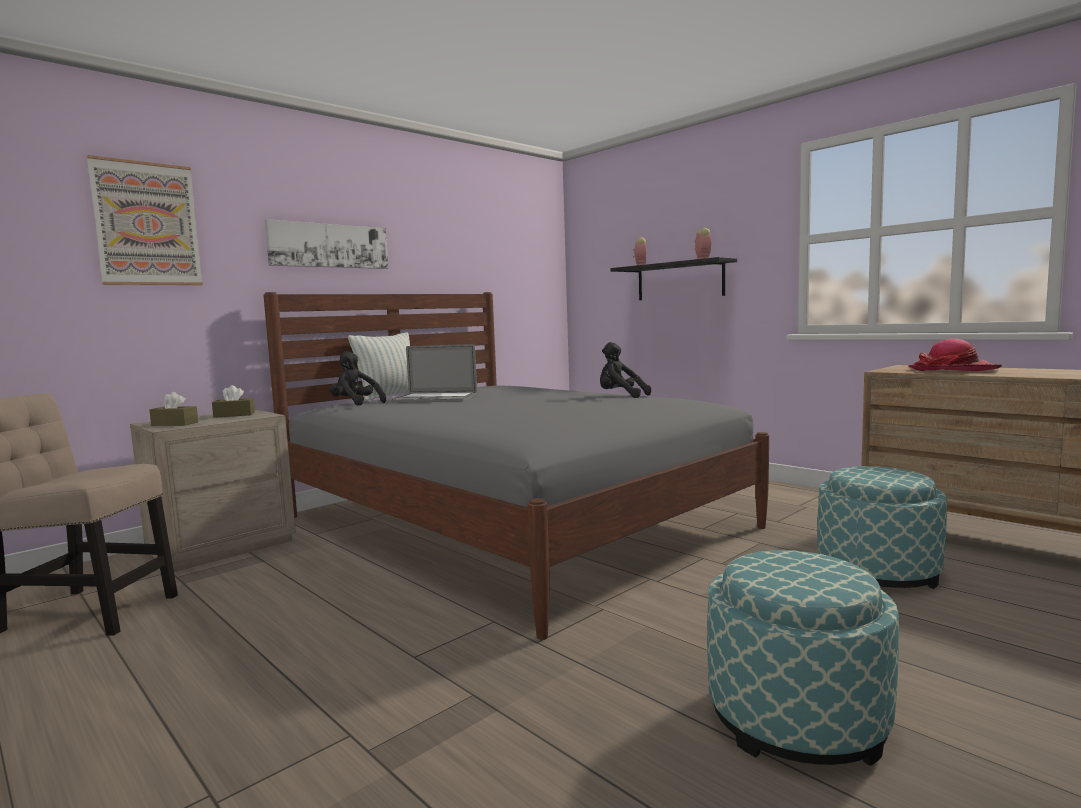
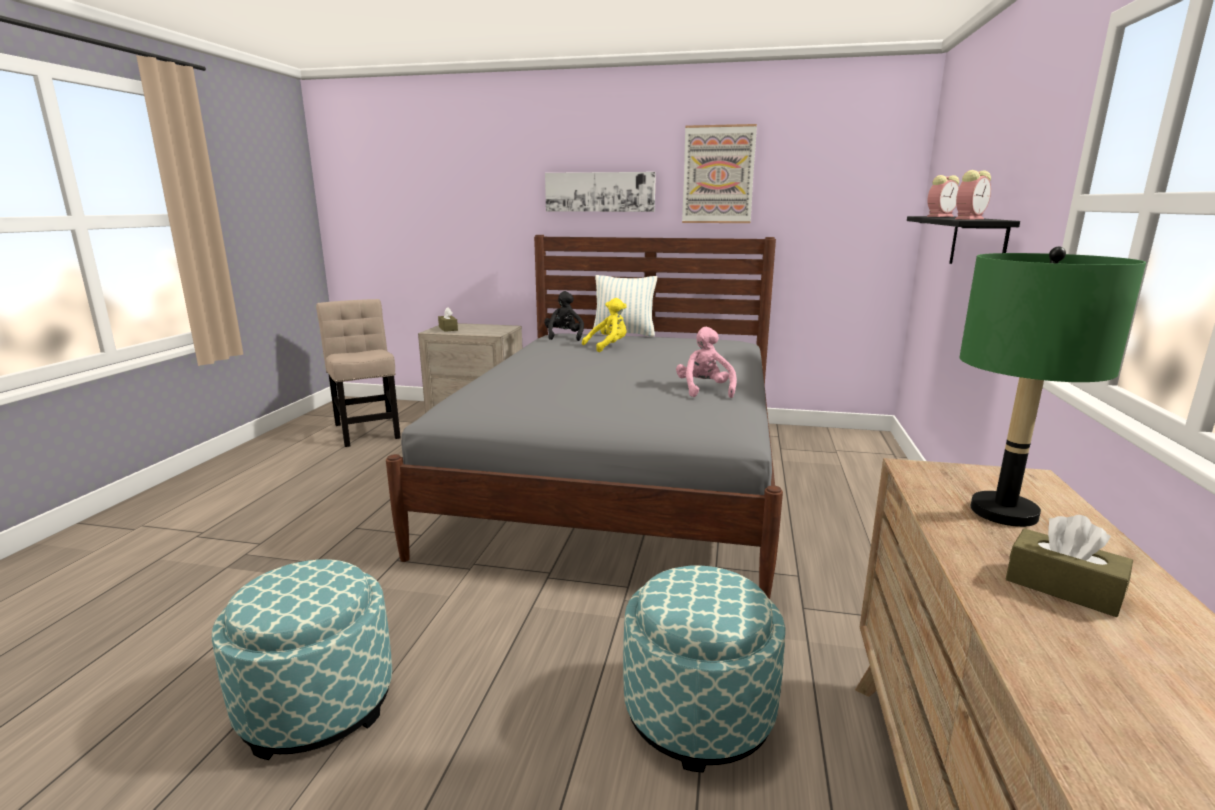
camera: 55 degrees right, 10 degrees up
(147, 224) = (466, 183): picture -> picture (718, 175)
(234, 415) = (490, 328): brown tissue box -> brown tissue box (1063, 587)
(435, 398) = (608, 346): laptop -> yellow plush toy
(620, 397) = (704, 390): black plush toy -> pink plush toy
(953, 370) = (1004, 513): hat -> green table lamp

